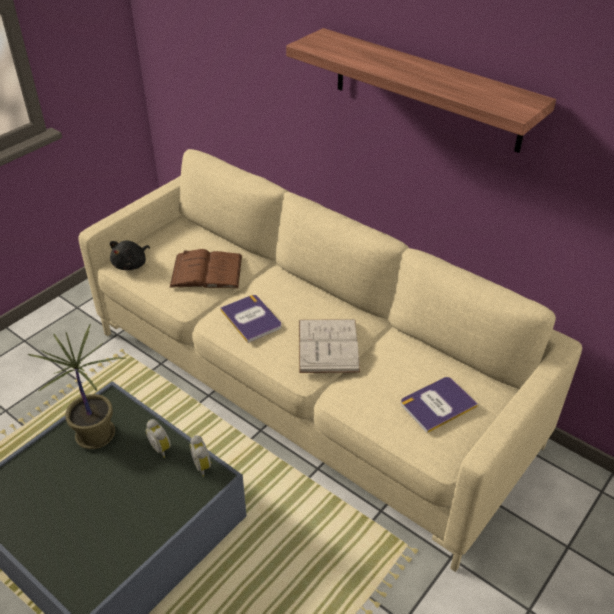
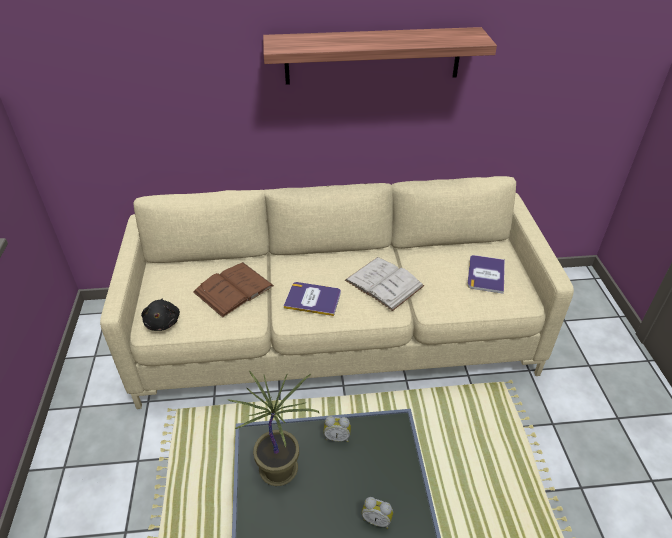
camera: 45 degrees left, 0 degrees up
(203, 465) = (381, 423): alarm clock -> alarm clock (377, 519)

